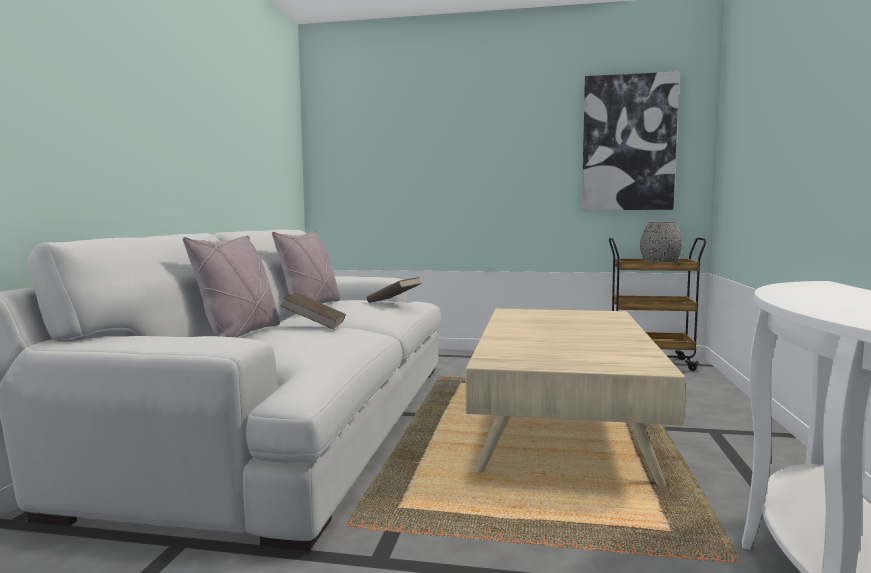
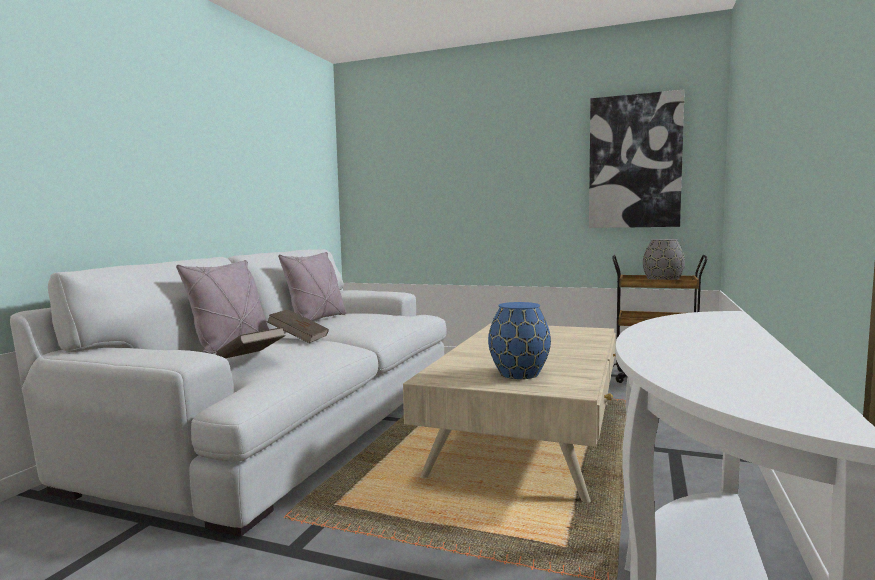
camera: 10 degrees right, 0 degrees up
(394, 302) = (390, 316): brown book -> brown book (251, 359)
(581, 355) = (519, 374): none -> blue vase

